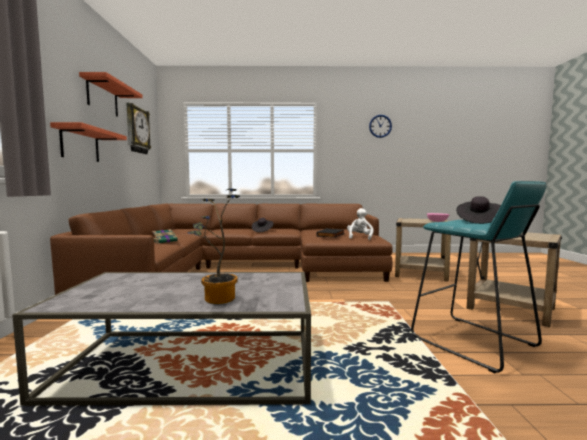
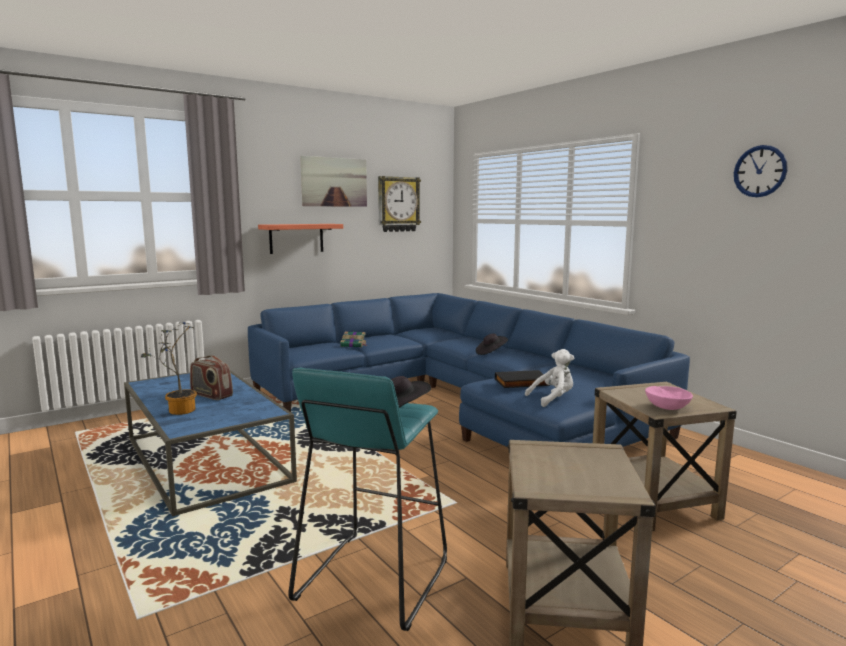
camera: 55 degrees right, 5 degrees up
(102, 97) = (334, 182): shelf -> picture
(190, 363) = (207, 459): grey coffee table -> blue coffee table
(193, 285) = (211, 395): none -> radio
(244, 269) = (458, 400): brown sofa -> blue sofa

